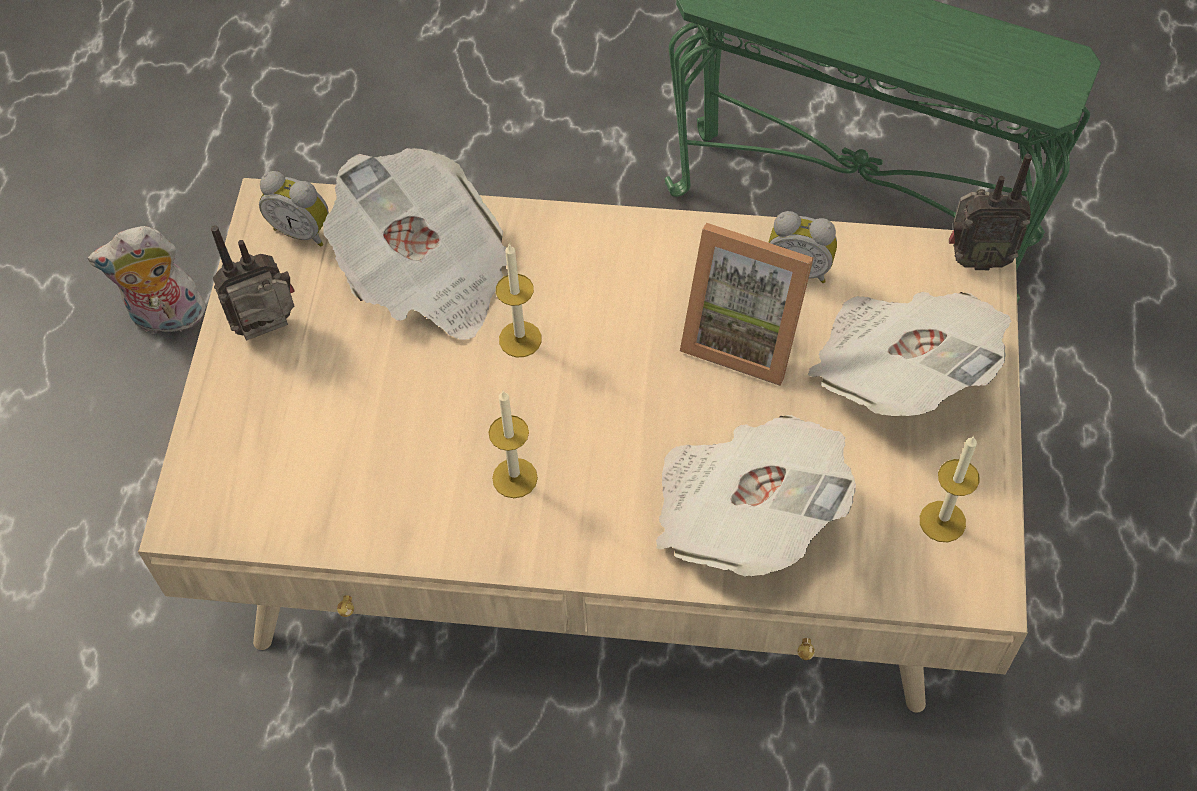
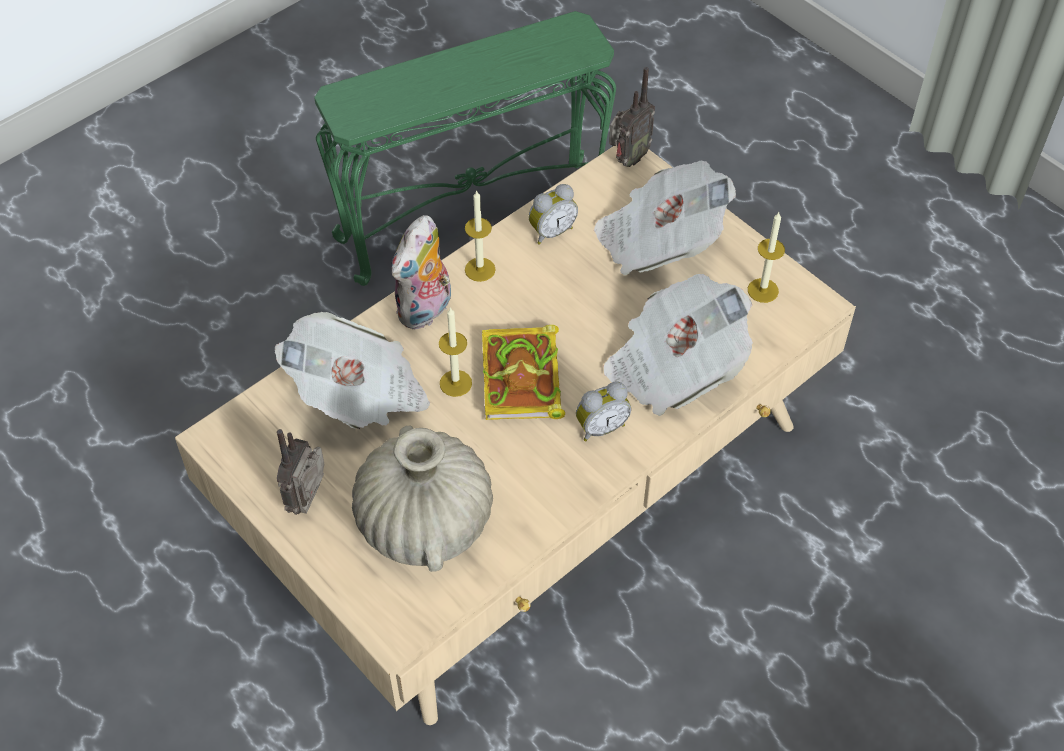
camera: 50 degrees left, 5 degrees down
(167, 319) = (133, 609): plush toy -> plush toy (426, 311)
(303, 230) = (253, 433): alarm clock -> alarm clock (600, 427)
(333, 444) = (425, 522): none -> beige vase
(515, 478) = (544, 450): candle -> candle (480, 269)
(583, 392) = (523, 380): none -> book
(744, 335) = (566, 284): picture frame -> none

